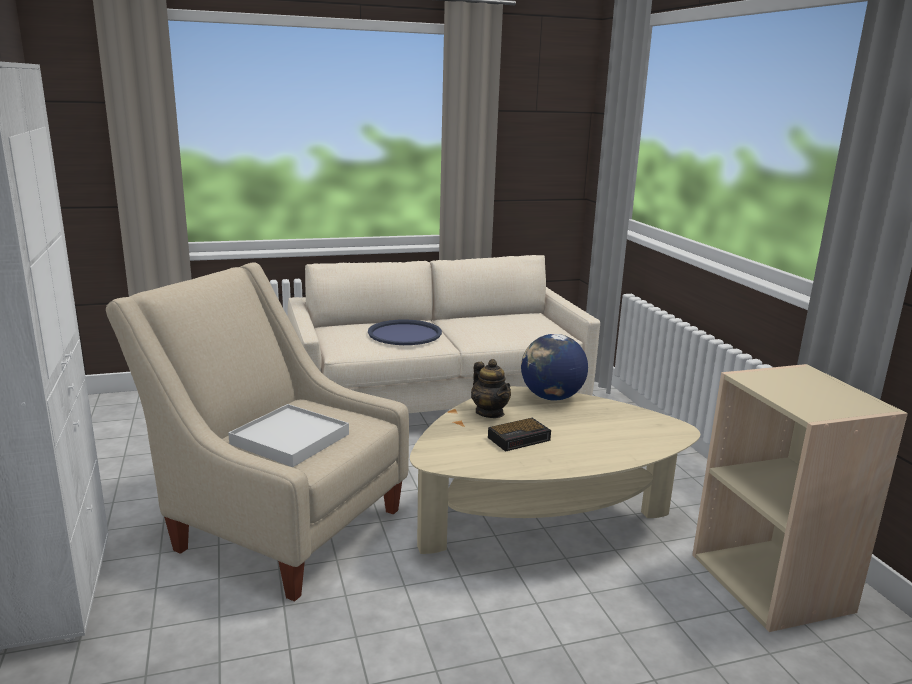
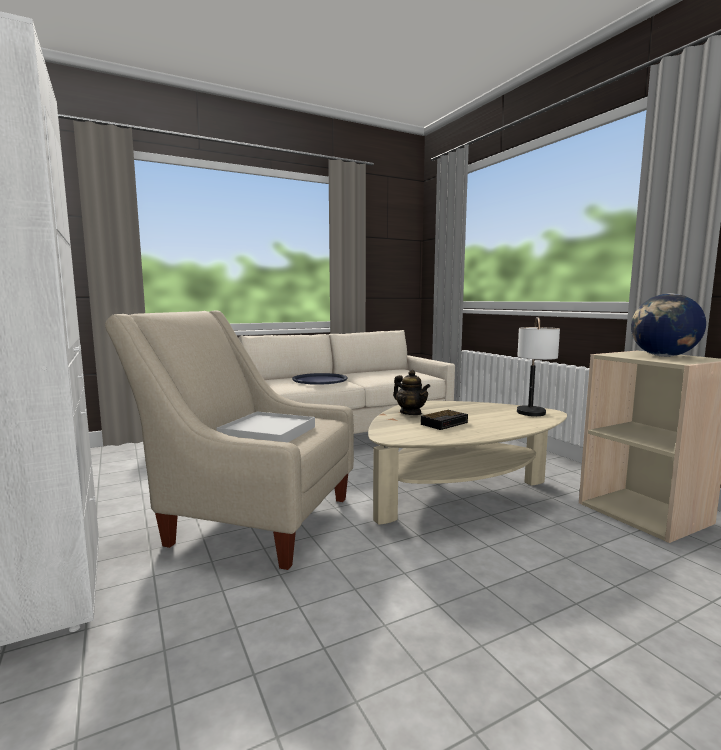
camera: 10 degrees left, 10 degrees down
(551, 397) = (447, 404): globe -> globe (663, 356)
(647, 436) = (532, 416): none -> table lamp

